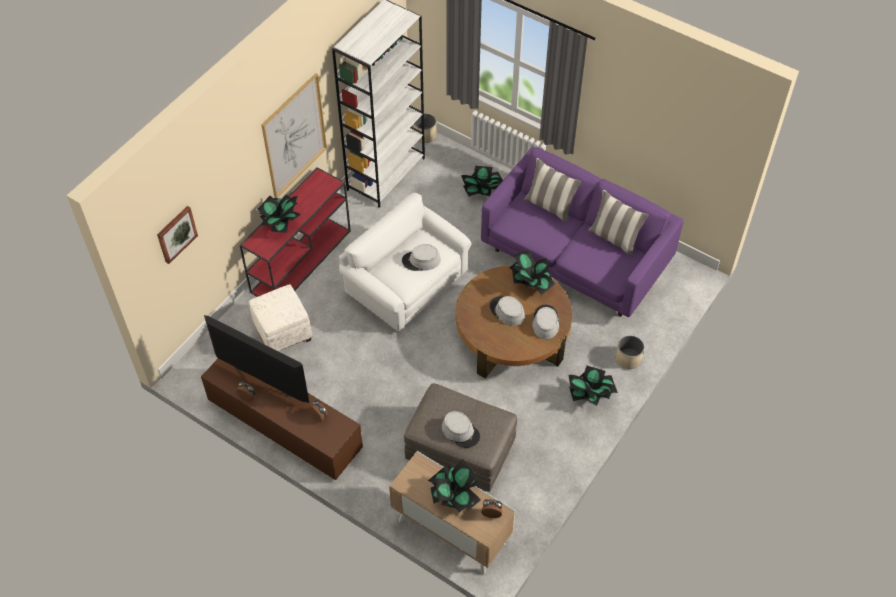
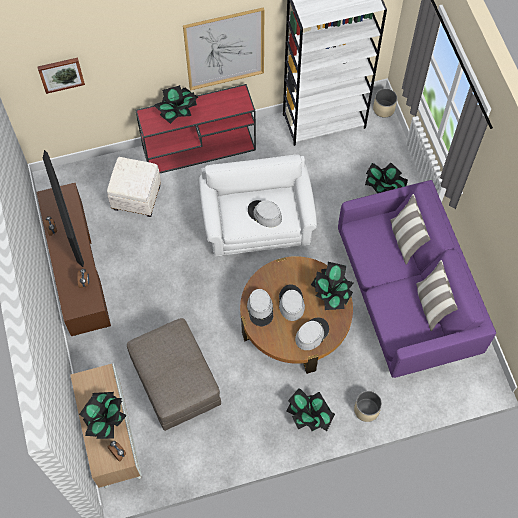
camera: 40 degrees right, 10 degrees up
(460, 431) = (165, 372): grey hat -> grey hat (260, 309)

